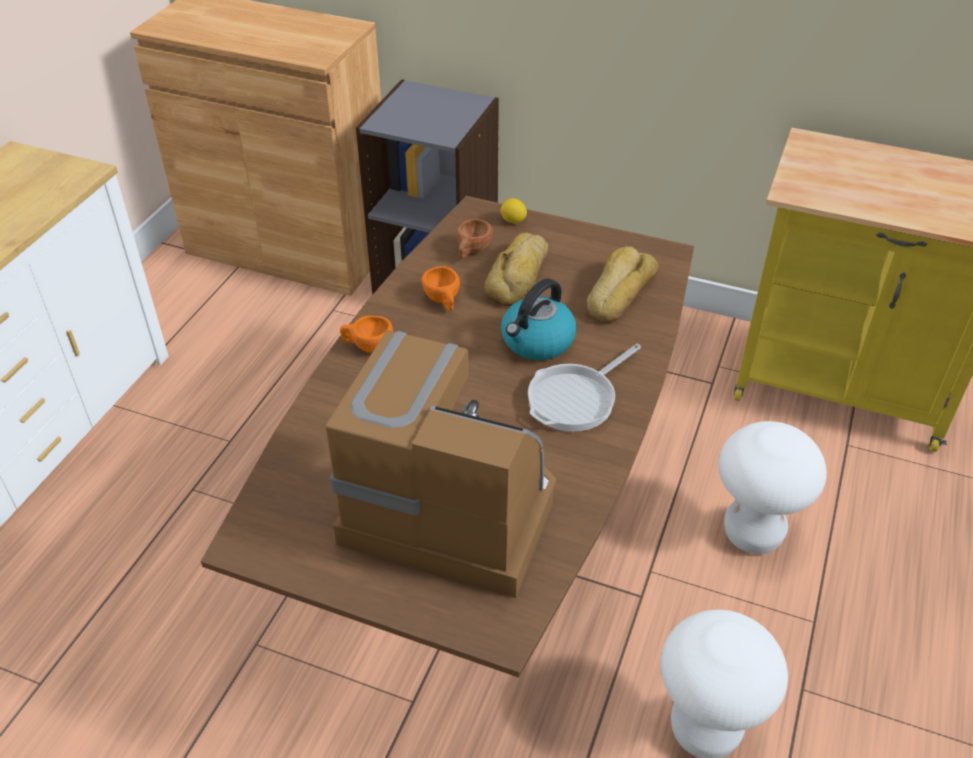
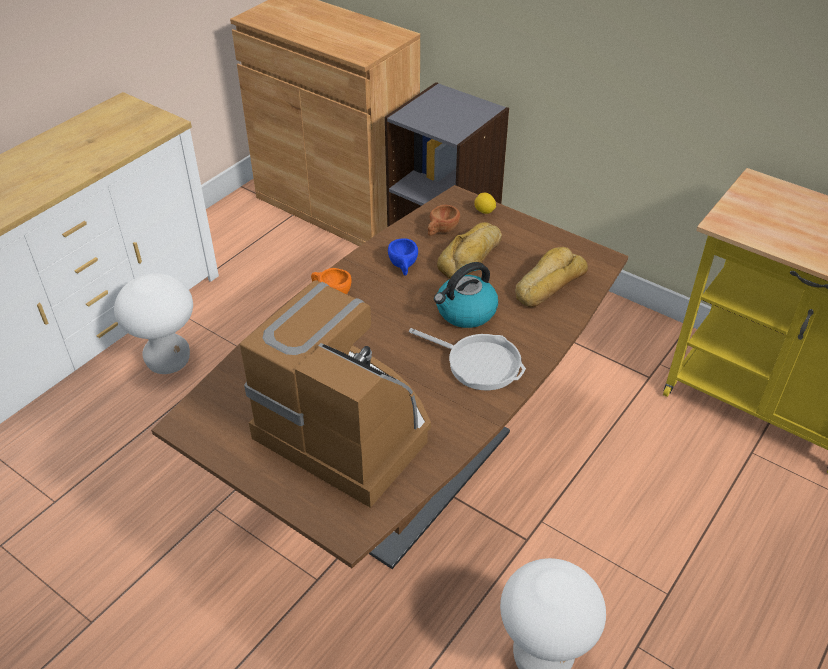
camera: 15 degrees right, 0 degrees up
(443, 301) = (403, 266): orange cup -> blue cup
(576, 399) = (479, 363): frying pan -> frying pan turned 120 degrees counterclockwise
(752, 534) = (639, 509): white stool -> white stool (168, 361)

